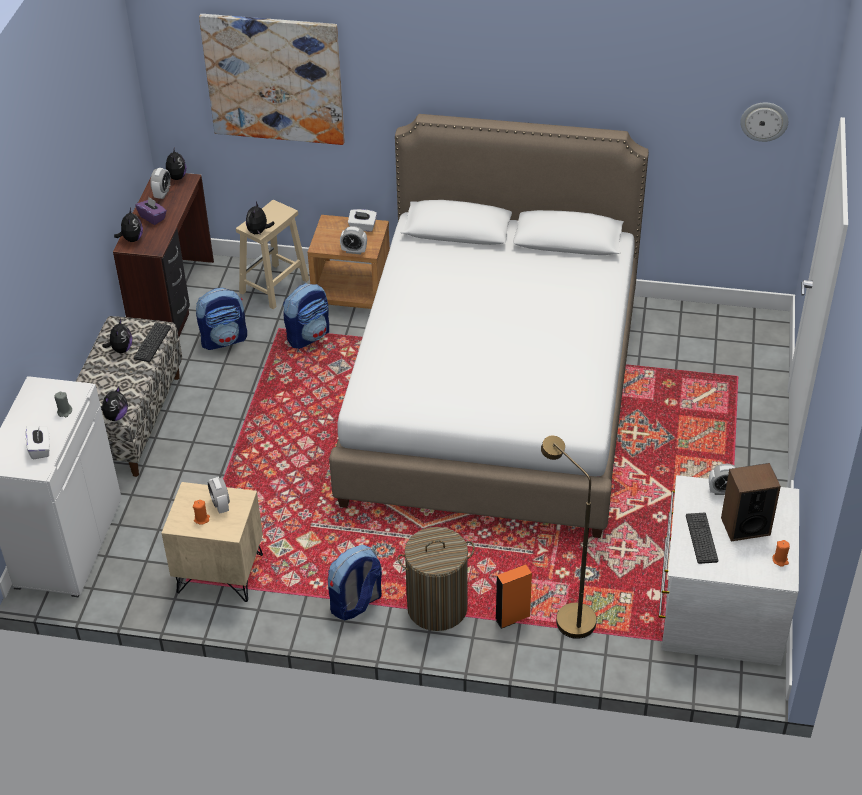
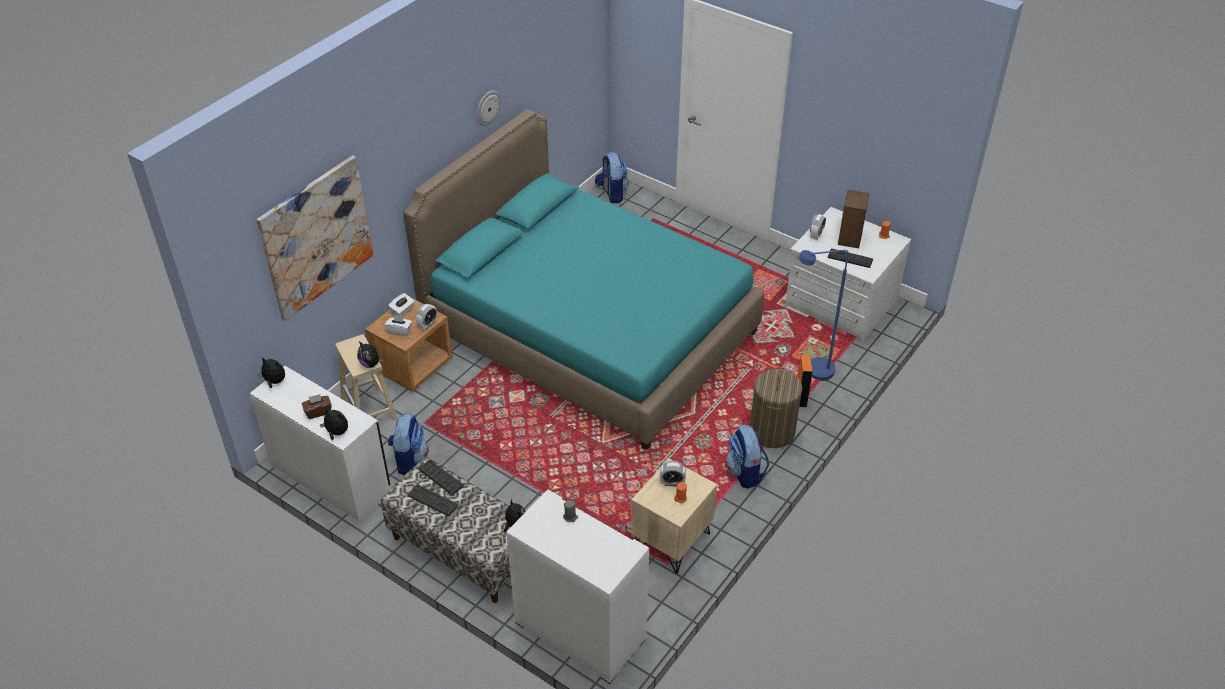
camera: 65 degrees left, 0 degrees up
(40, 449) = (606, 543): white tissue box -> white tissue box (399, 331)
(121, 349) = (432, 500): plush toy -> keyboard
(152, 217) = (318, 412): purple tissue box -> brown tissue box
(162, 194) = (290, 396): alarm clock -> none
(174, 299) = (331, 477): brown desk -> white desk
(308, 336) = (446, 408): backpack -> backpack (612, 194)
(494, 396) = (590, 332): white bed -> turquoise bed
(567, 615) = (812, 372): brown floor lamp -> blue floor lamp
(764, 121) = (585, 49): wall clock -> wall clock (487, 107)

